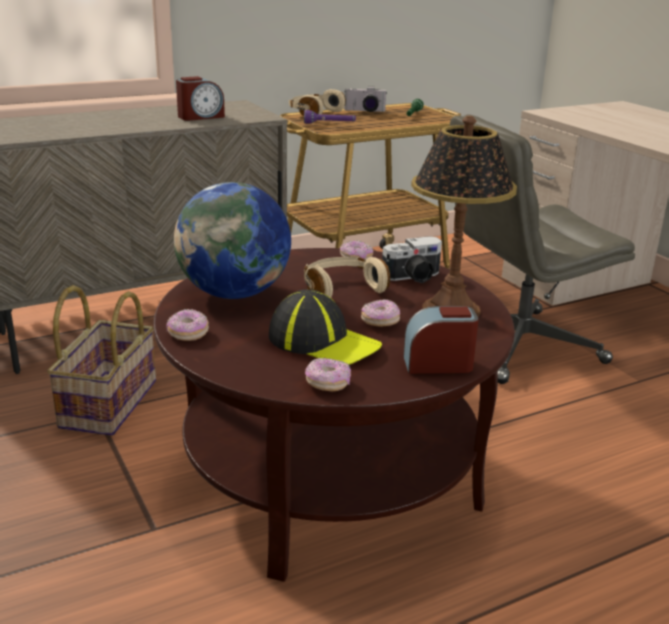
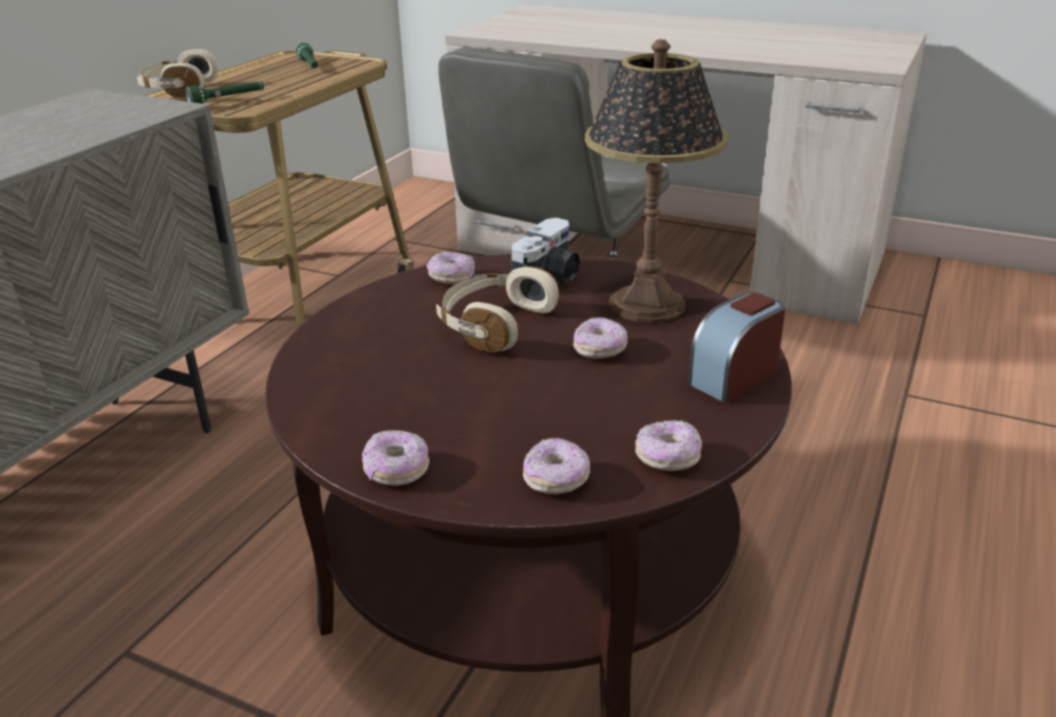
camera: 35 degrees left, 5 degrees up
(107, 403) = (126, 629): basket -> none
(200, 117) = (70, 129): alarm clock -> none
(234, 293) = (371, 384): globe -> none
(254, 368) = (556, 480): none -> donut
(323, 342) = (579, 404): cap -> none
(329, 124) = (227, 100): purple flashlight -> green flashlight
(364, 111) = (243, 73): camera -> none

